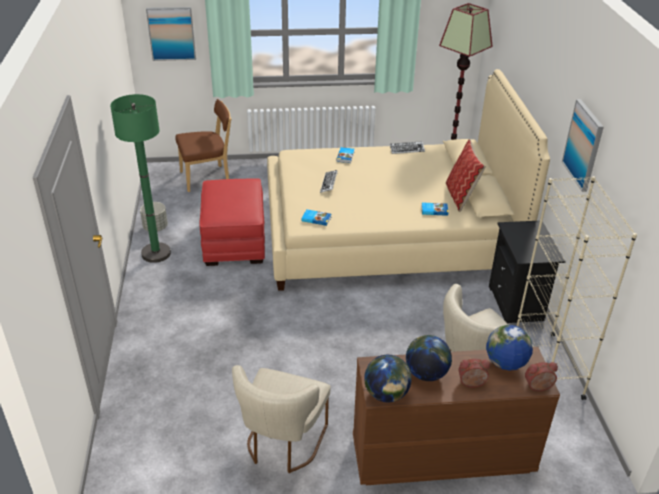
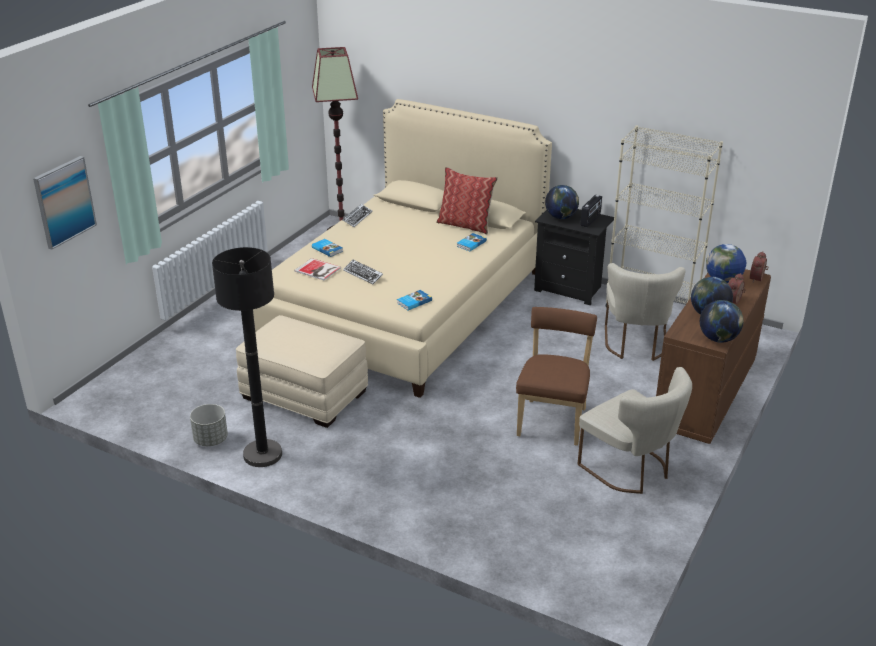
camera: 55 degrees left, 5 degrees down
(156, 253) = (262, 454): green floor lamp -> black floor lamp
(207, 178) = (159, 372): brown chair -> brown chair (553, 420)
(234, 240) = (305, 395): red ottoman -> beige ottoman
(312, 164) = (318, 270): none -> book
(522, 233) = (561, 217): none -> globe
(539, 250) = (590, 220): none -> radio
(583, 145) = (599, 109): picture -> none

